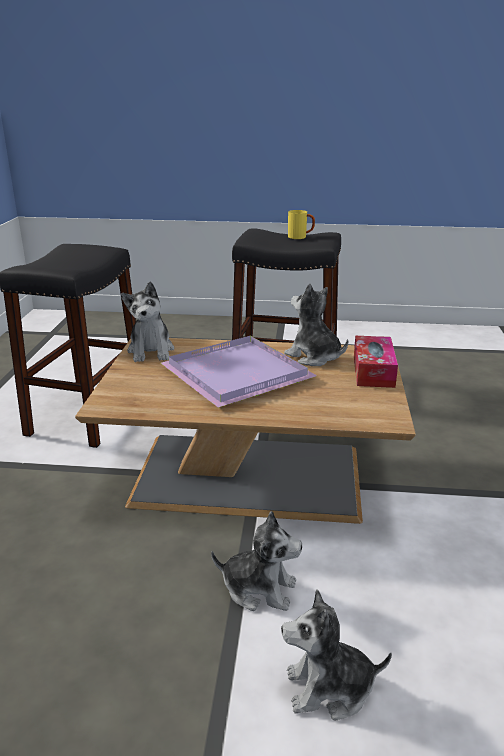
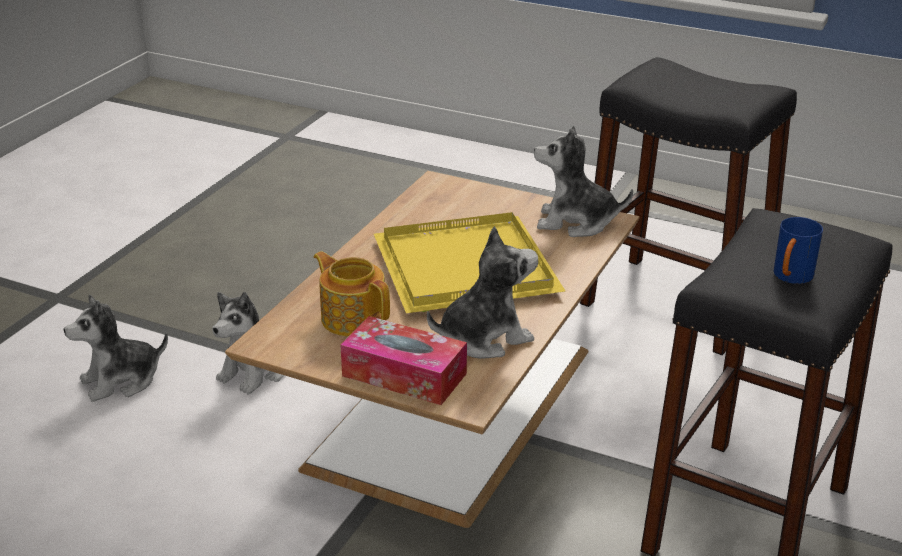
camera: 110 degrees right, 5 degrees up
(234, 374) = (467, 266): purple tray -> yellow tray
(300, 237) = (790, 278): yellow mug -> blue mug
(329, 689) = (121, 381): plush toy -> plush toy turned 135 degrees counterclockwise
(331, 397) = (353, 317): none -> teapot

